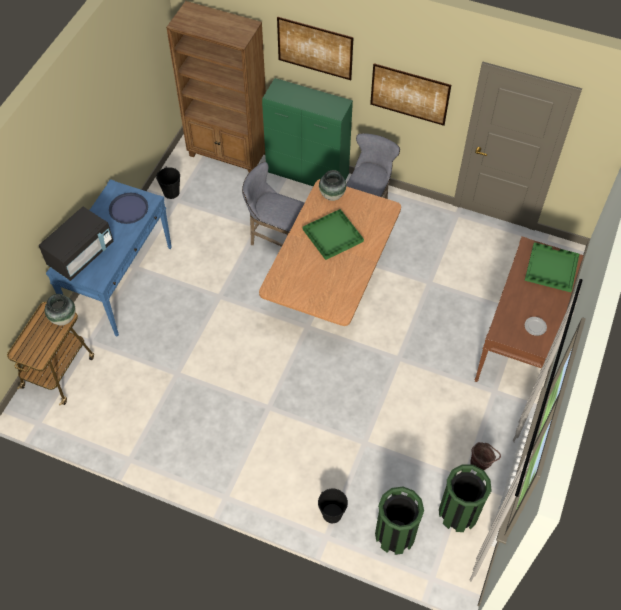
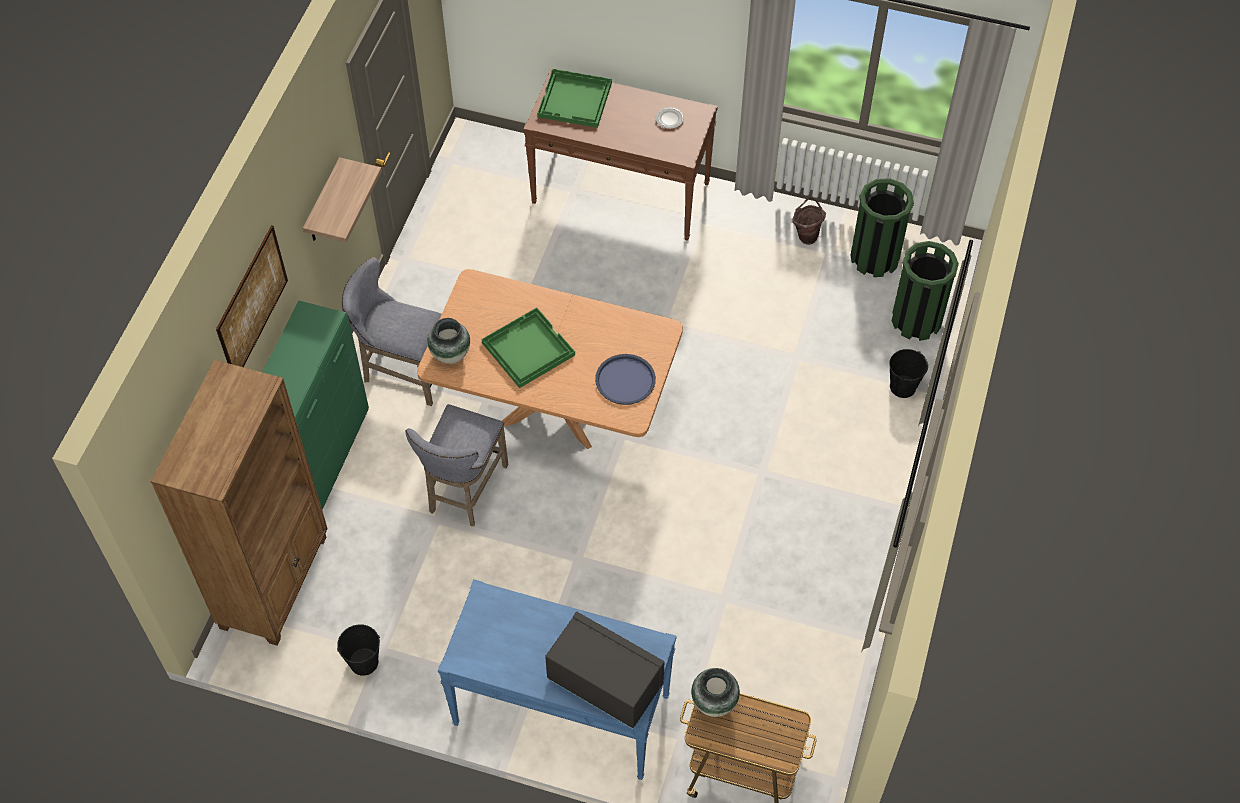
camera: 95 degrees left, 0 degrees up
(128, 209) = (503, 627): blue tray -> blue tray (625, 380)
(409, 94) = (323, 203): picture -> shelf

